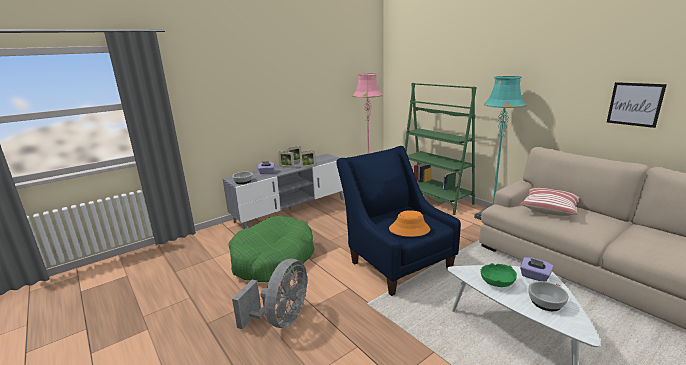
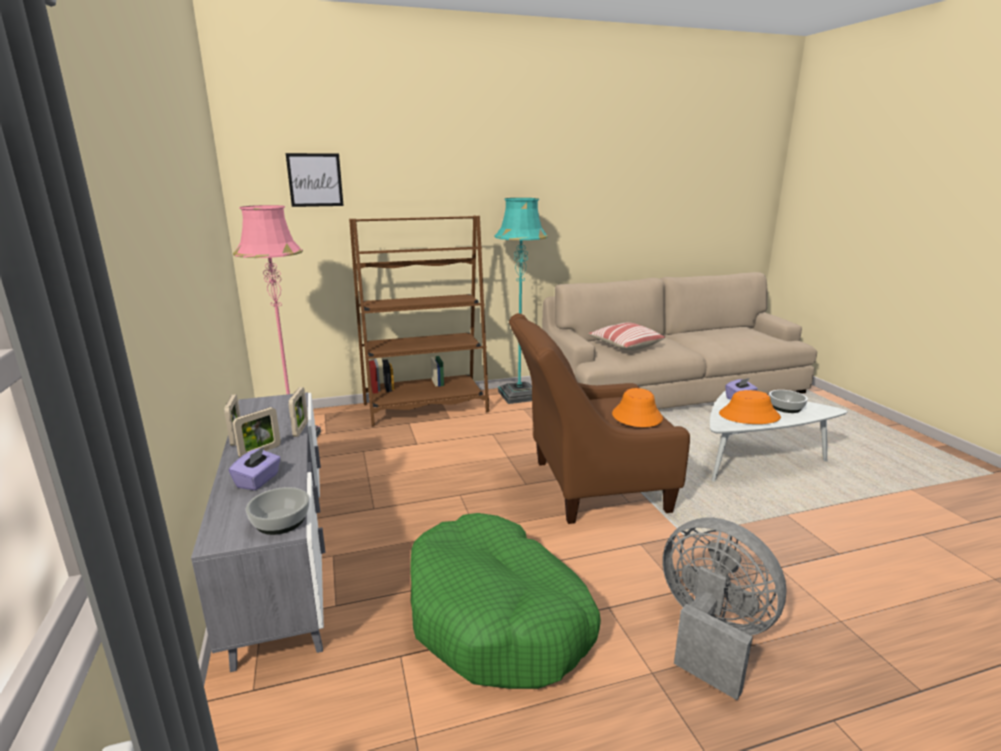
camera: 70 degrees left, 0 degrees up
(396, 262) = (588, 487): blue armchair -> brown armchair
(435, 199) = (425, 408): green bookcase -> brown bookcase
(496, 282) = (749, 416): green bowl -> orange hat
(635, 104) = (630, 220): picture -> picture (315, 180)

